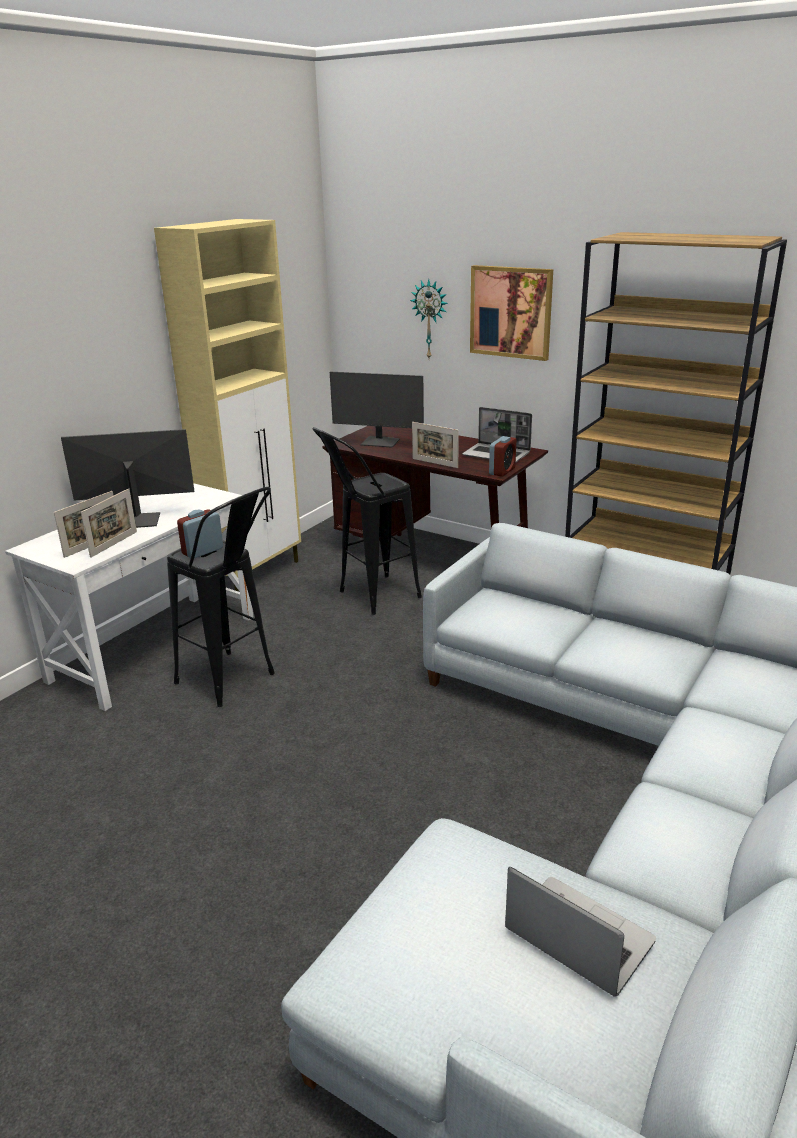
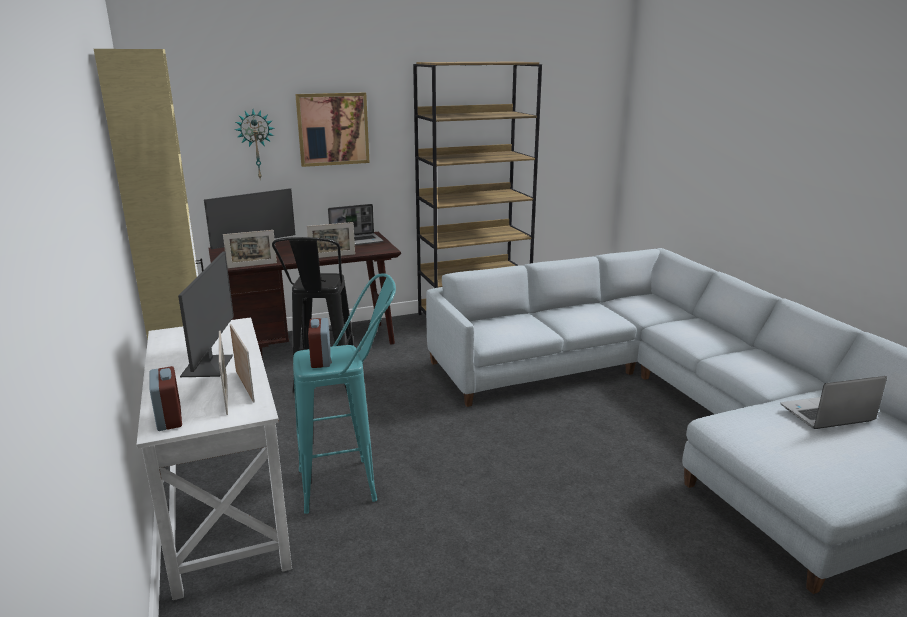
camera: 55 degrees left, 5 degrees down
(137, 520) = (209, 366): monitor -> monitor turned 150 degrees clockwise
(235, 684) = (352, 483): black stool -> turquoise stool
(359, 450) = (252, 265): none -> picture frame
(502, 471) = (386, 247): alarm clock -> alarm clock (169, 419)

